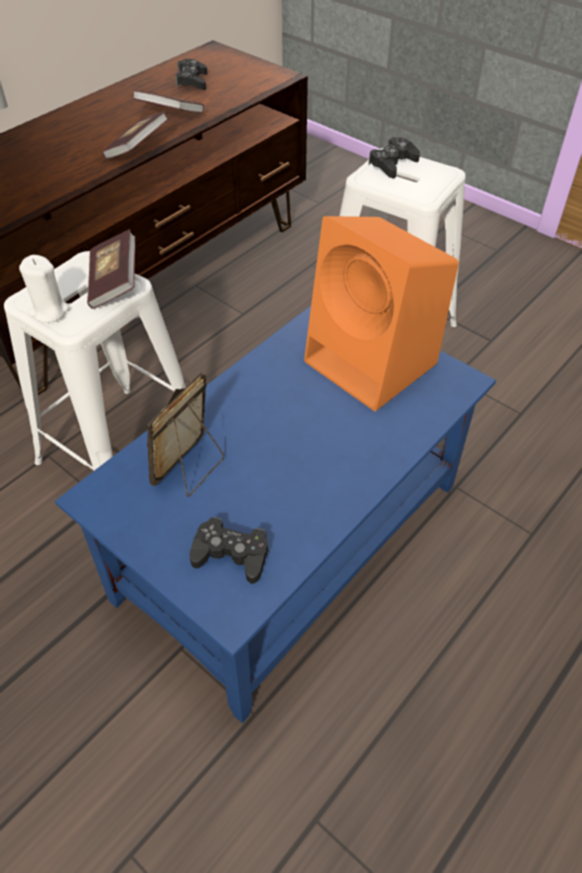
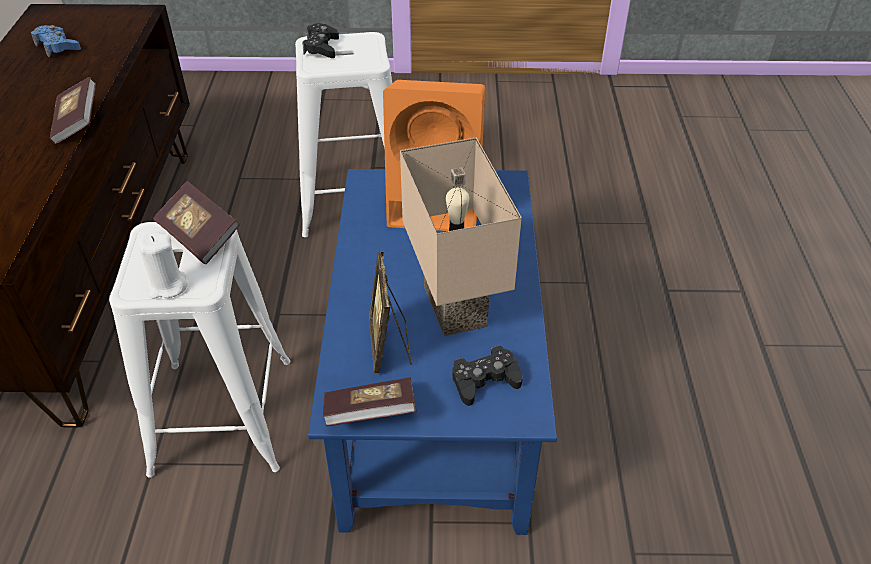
camera: 40 degrees left, 5 degrees down
(170, 115) = (73, 83): book -> book (370, 413)
(192, 81) = (57, 46): black game controller -> blue game controller
(285, 471) = (459, 306): none -> beige table lamp

